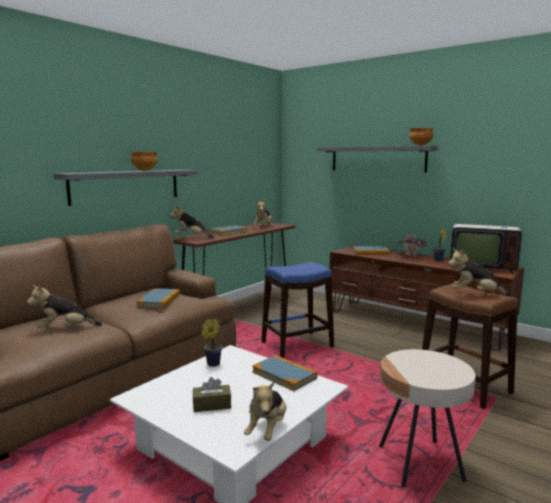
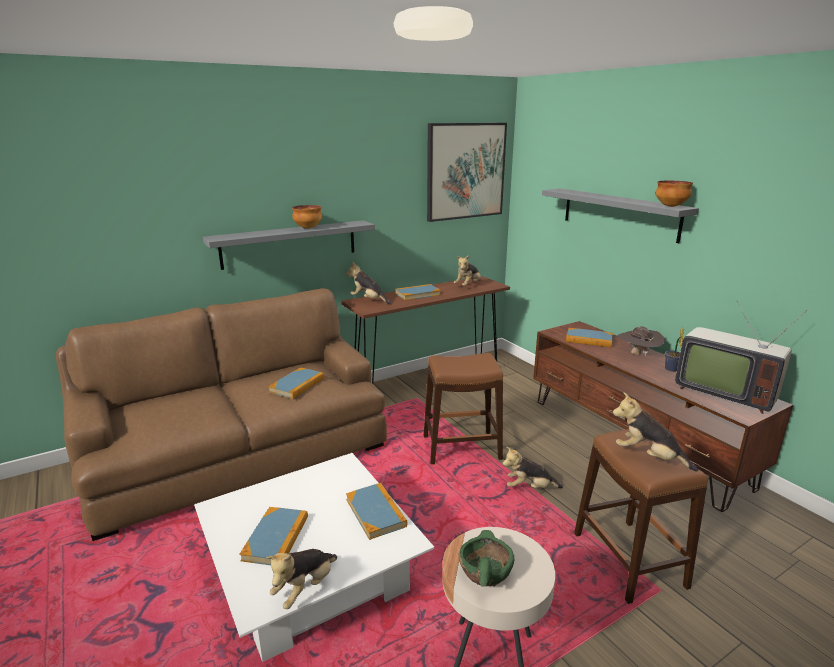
camera: 20 degrees right, 10 degrees up
(65, 329) = (187, 413): plush toy -> plush toy (529, 488)
(211, 364) = (314, 478): potted plant -> none
(212, 405) = (276, 538): brown tissue box -> book
(252, 137) = (465, 171): none -> picture
(296, 344) = (461, 447): blue stool -> brown stool
(422, 372) = (484, 572): none -> green bowl

